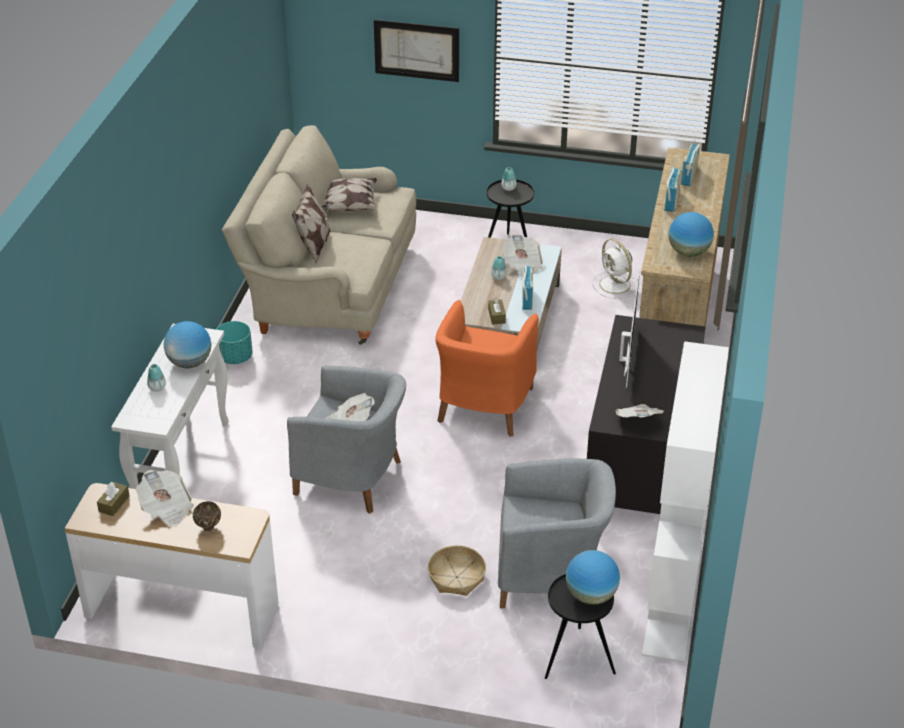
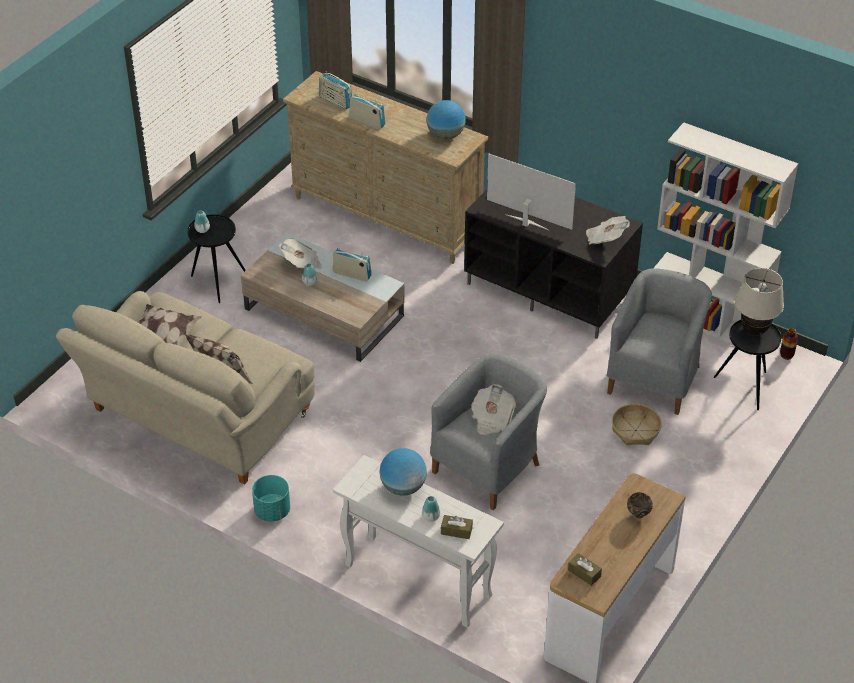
camera: 70 degrees left, 5 degrees up
(166, 509) = (604, 538): newspaper -> none
(416, 50) = (83, 176): picture -> none
(483, 407) = (436, 360): orange armchair -> none
(496, 316) = (367, 299): brown tissue box -> brown tissue box (456, 531)
(591, 595) = (754, 331): globe -> beige table lamp
(615, 285) = (313, 233): white fan -> none
(657, 689) = (786, 355): none -> vase

